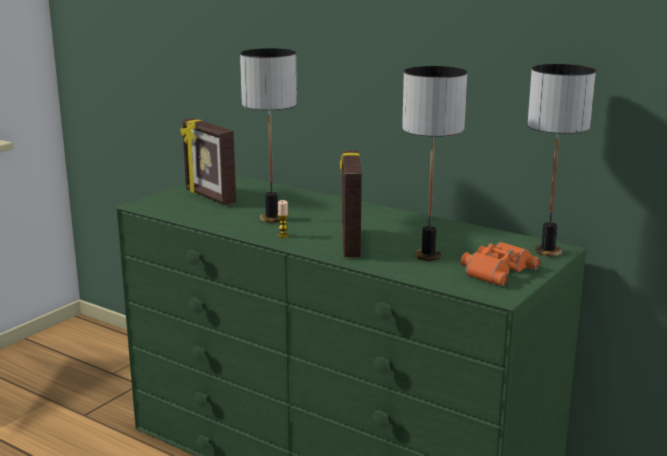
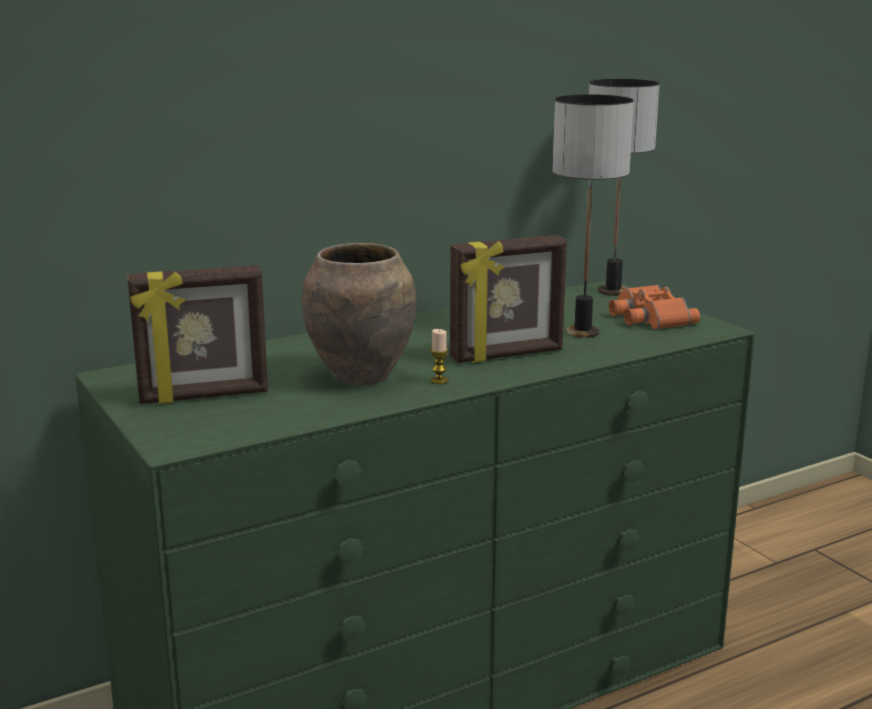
camera: 65 degrees left, 0 degrees up
(272, 218) = (362, 376): table lamp -> brown vase
(349, 243) = (507, 355): picture frame -> picture frame turned 45 degrees counterclockwise

